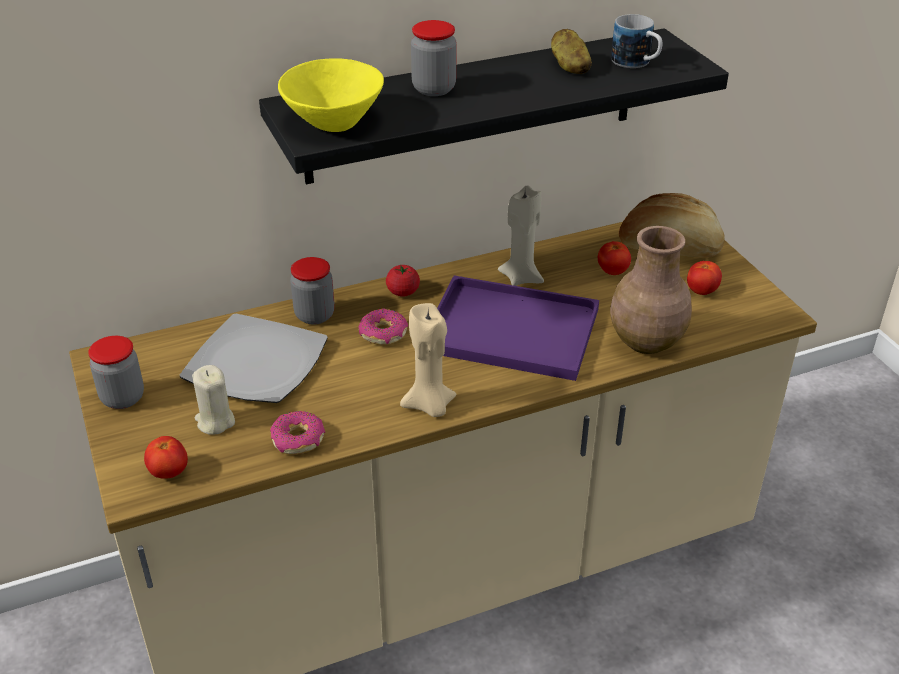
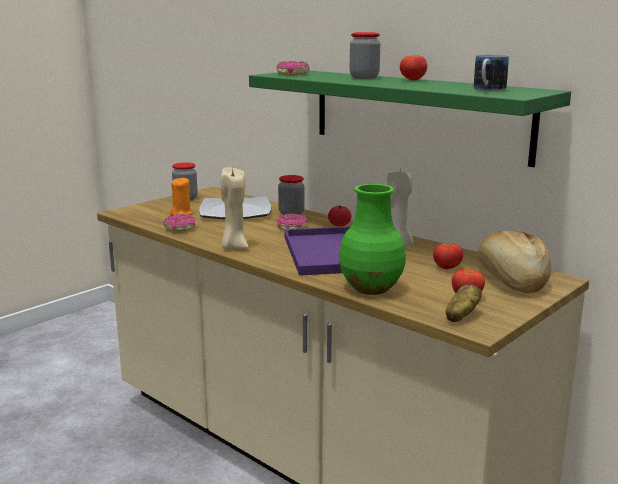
camera: 65 degrees right, 20 degrees down
(169, 472) = (137, 214): tomato -> tomato (412, 80)
(215, 421) = (181, 213): beige candle -> orange candle
(333, 123) = (293, 74): yellow bowl -> donut
(473, 106) = (417, 114): black shelf -> green shelf
(569, 66) = (449, 85): potato -> potato (461, 316)
(646, 342) = (370, 288): brown vase -> green vase

